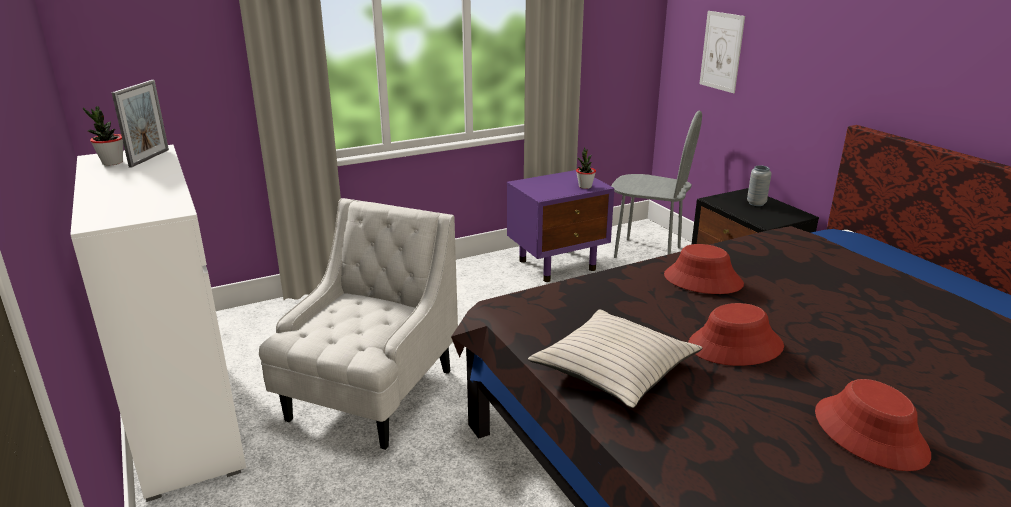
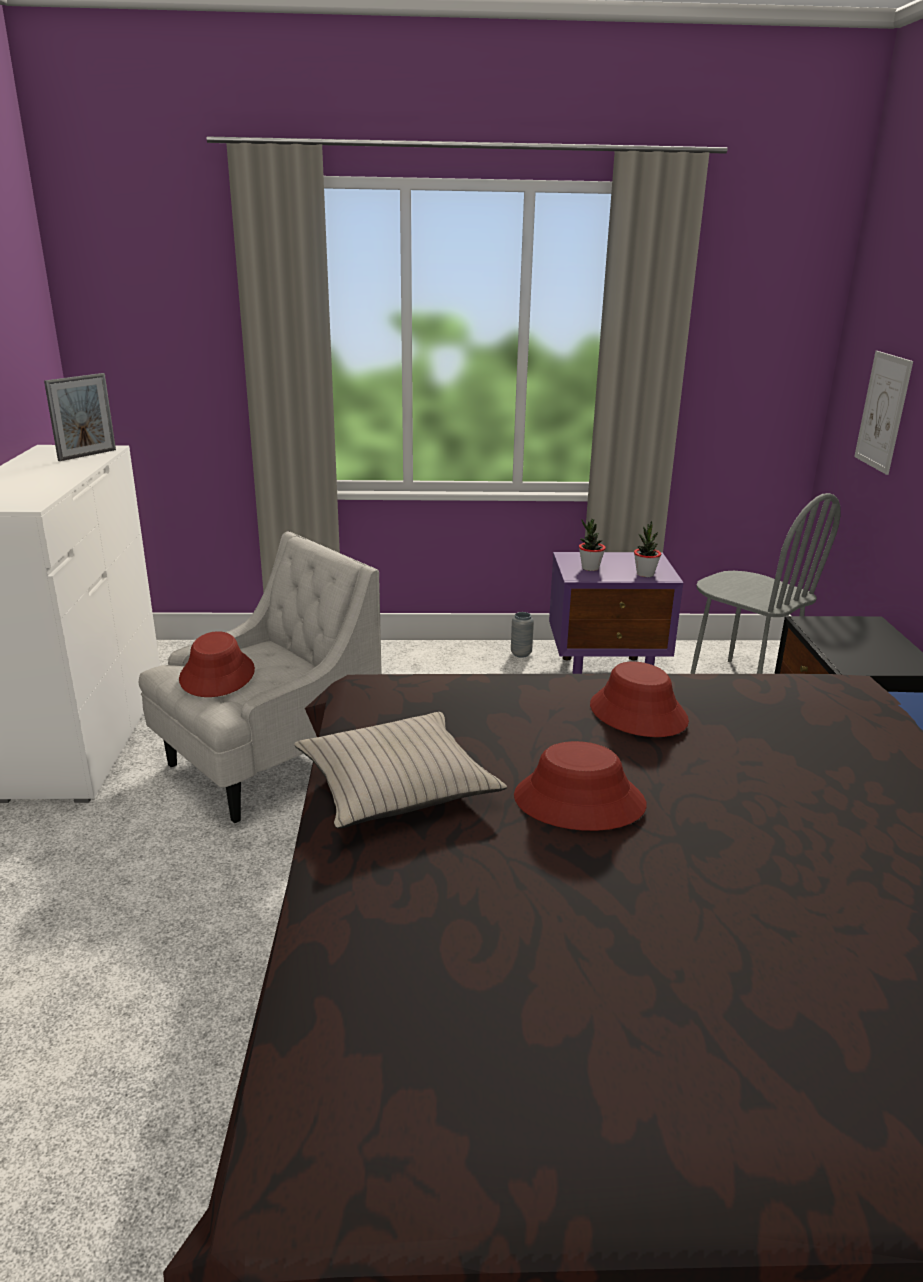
camera: 25 degrees right, 0 degrees up
(112, 162) = (52, 454): potted plant -> potted plant (590, 568)
(756, 203) = (868, 638): grey vase -> grey vase (521, 654)
(870, 433) = (626, 960): red hat -> red hat (218, 675)

